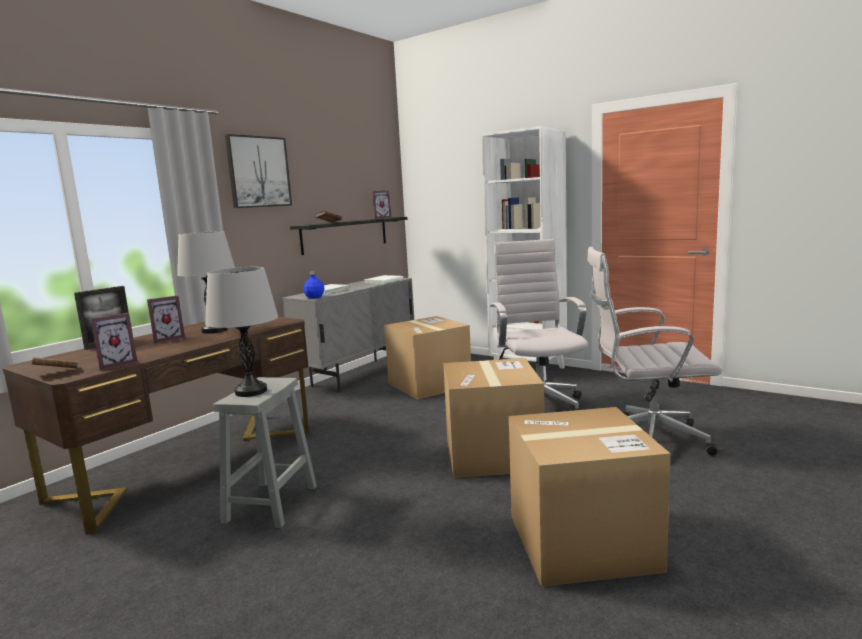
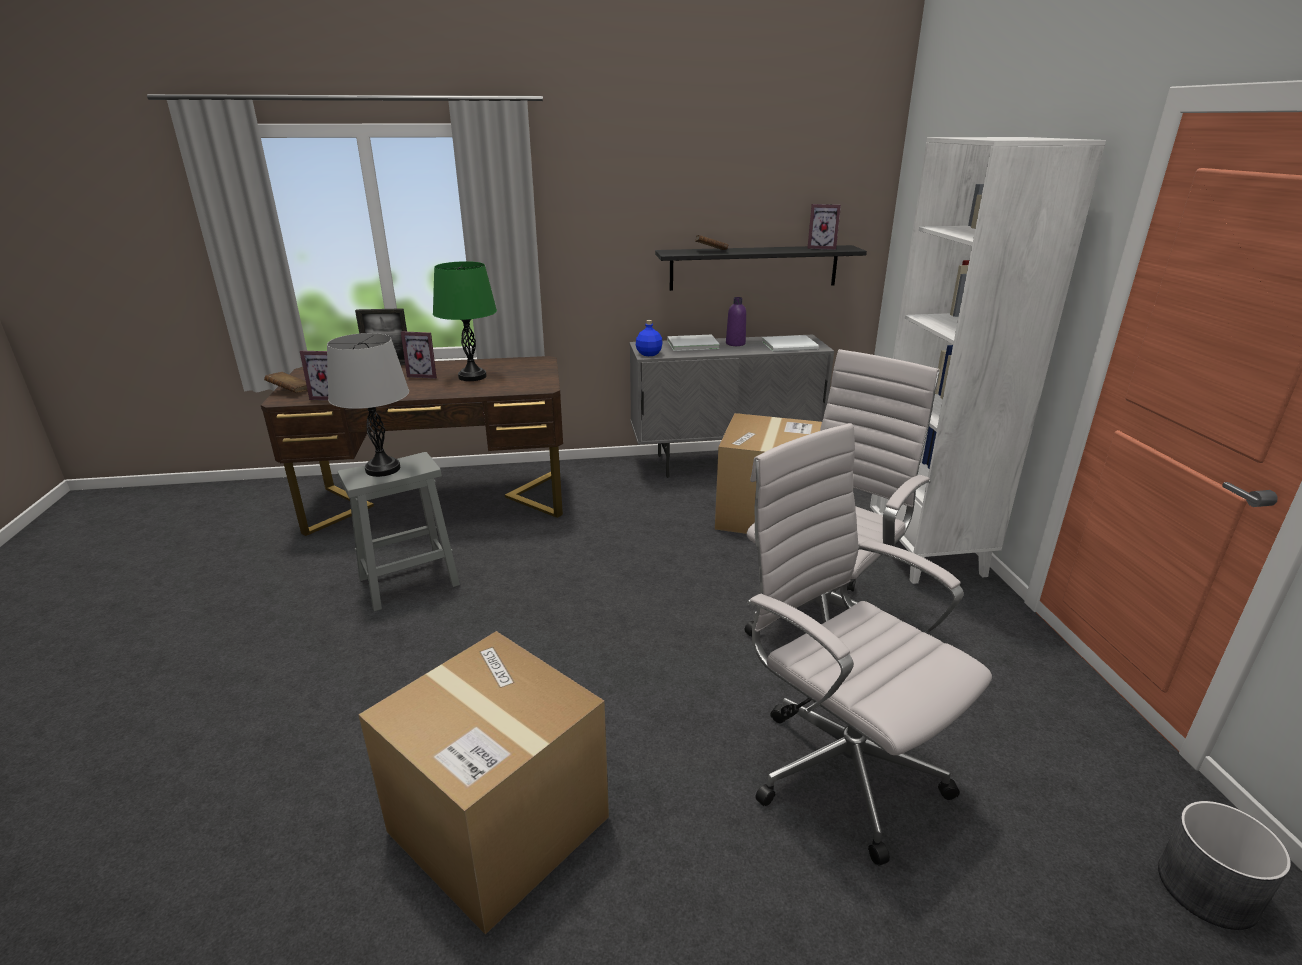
camera: 45 degrees right, 15 degrees up
(214, 330) = (472, 376): grey table lamp -> green table lamp
(258, 172) = (612, 175): picture -> none
(352, 285) = (735, 344): none -> purple bottle
(492, 454) = (639, 653): cardboard box -> none
(777, 408) = (1206, 888): none -> grey planter

